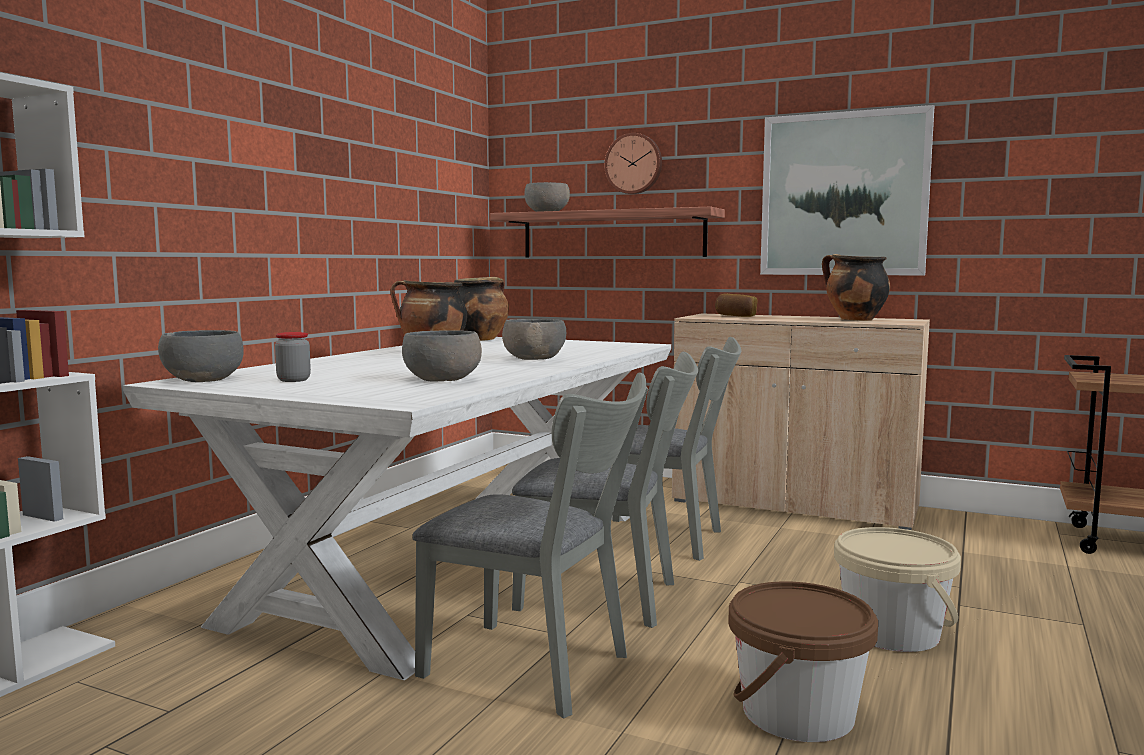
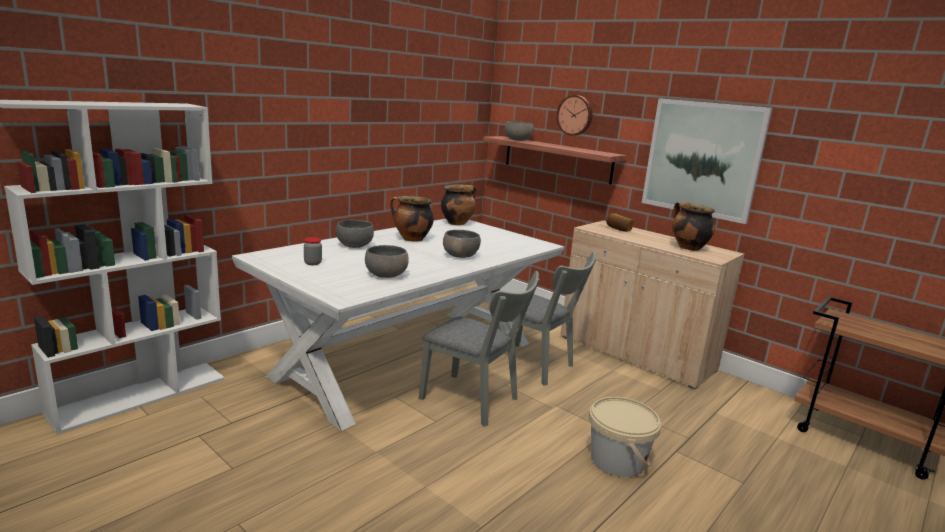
camera: 15 degrees right, 10 degrees up
(203, 380) = (271, 255): grey bowl -> grey bowl (354, 245)
(538, 669) = (408, 439): grey chair -> none
(797, 713) = (521, 498): brown bucket -> none

